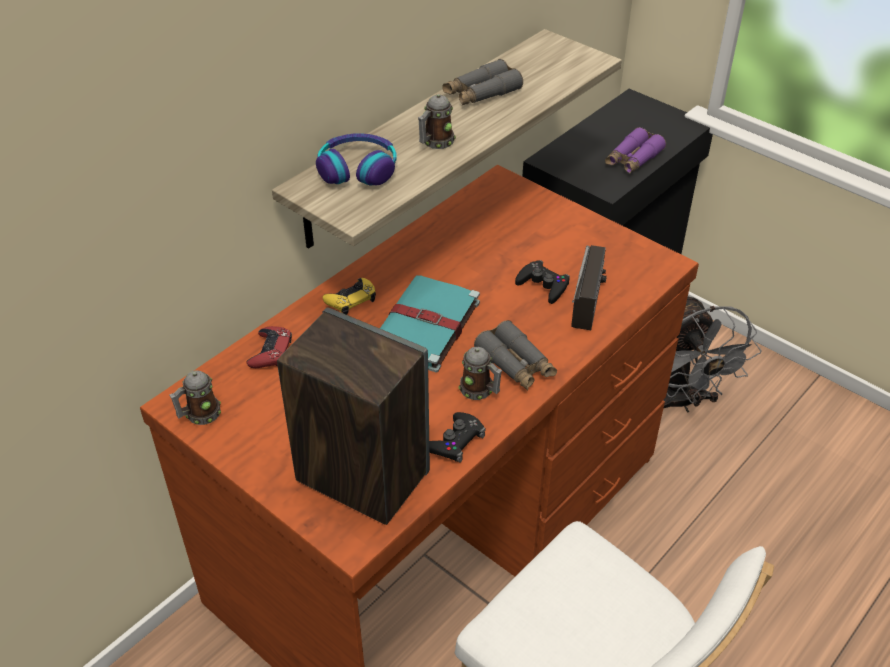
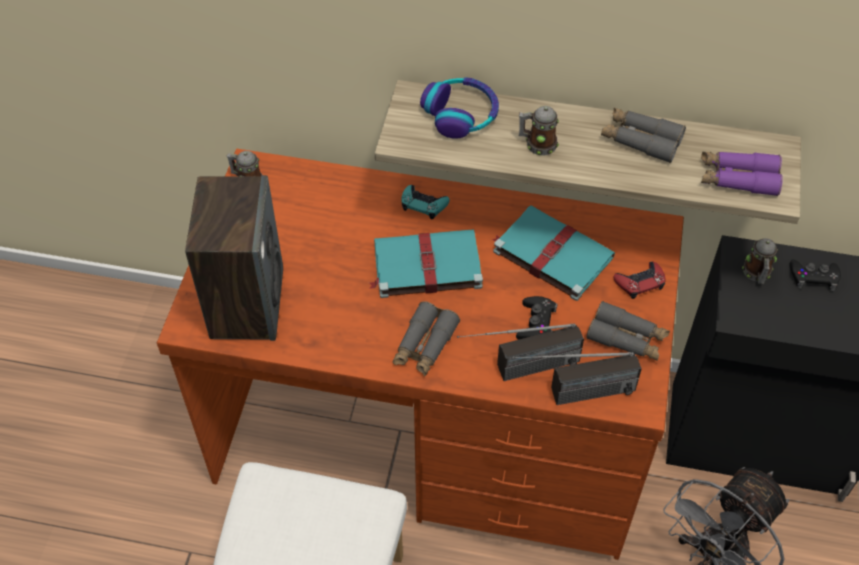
camera: 60 degrees right, 10 degrees up
(270, 352) = (333, 187): red game controller -> red game controller (640, 282)
(351, 299) = (423, 204): yellow game controller -> turquoise game controller
(456, 442) = (314, 343): black game controller -> black game controller (813, 277)
(476, 247) = (551, 253): none -> turquoise book
(480, 390) = (378, 334): mug -> mug (757, 274)
(596, 243) = (627, 338): none -> grey binoculars
(633, 159) = (804, 319): purple binoculars -> purple binoculars (738, 178)
(633, 297) = (572, 395): none -> radio

